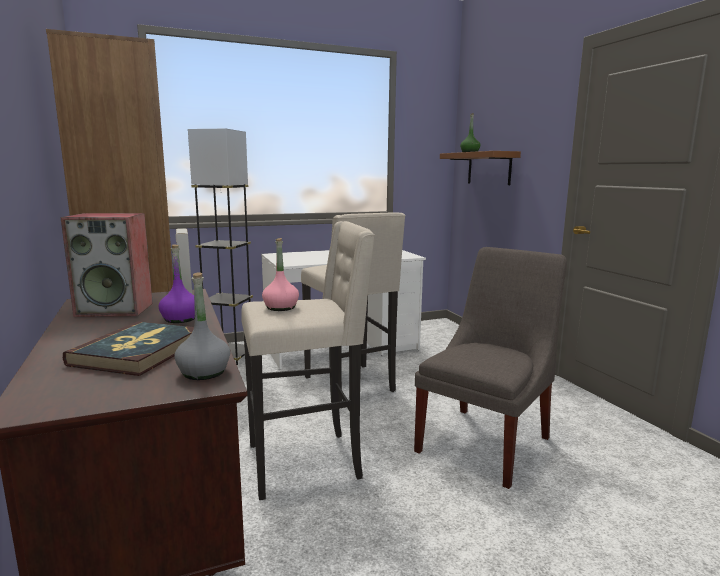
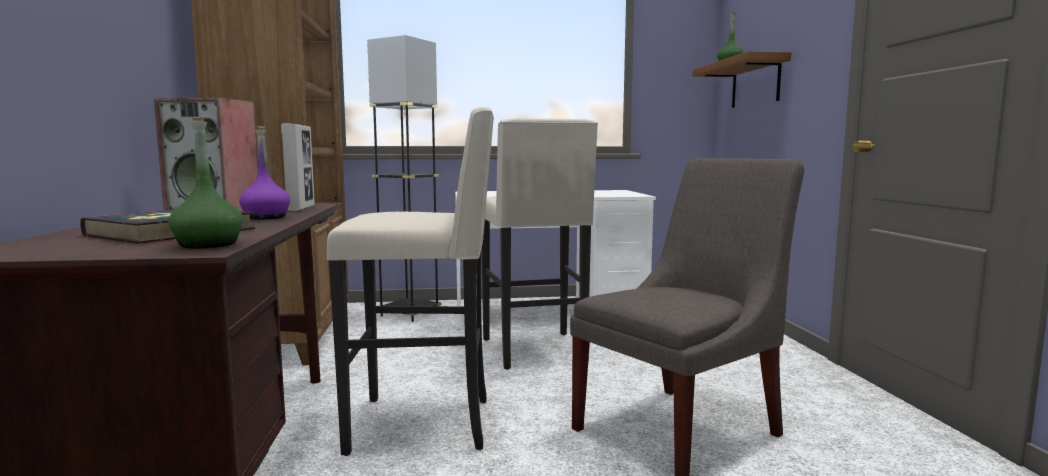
camera: 15 degrees right, 5 degrees down
(204, 372) = (208, 244): grey bottle -> green bottle
(281, 307) = (390, 213): pink bottle -> none

